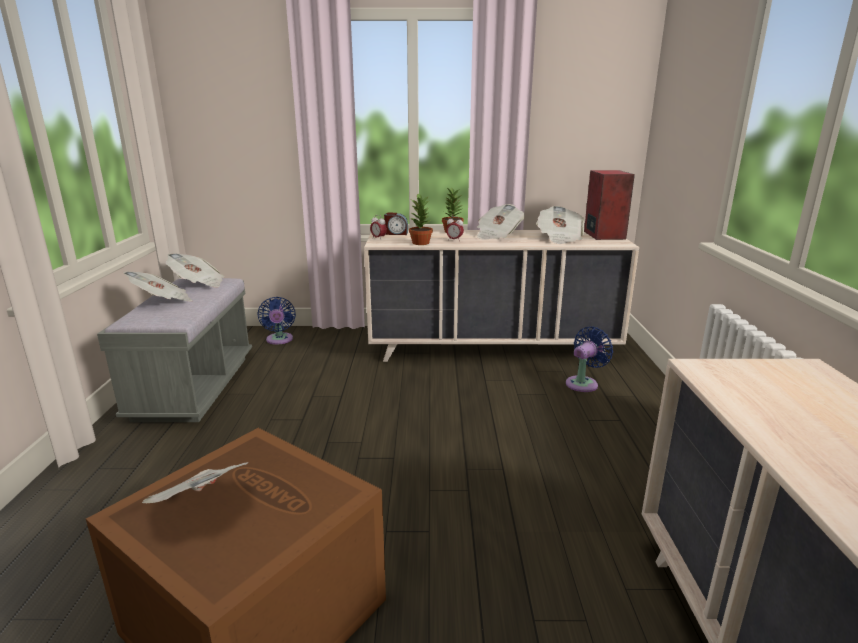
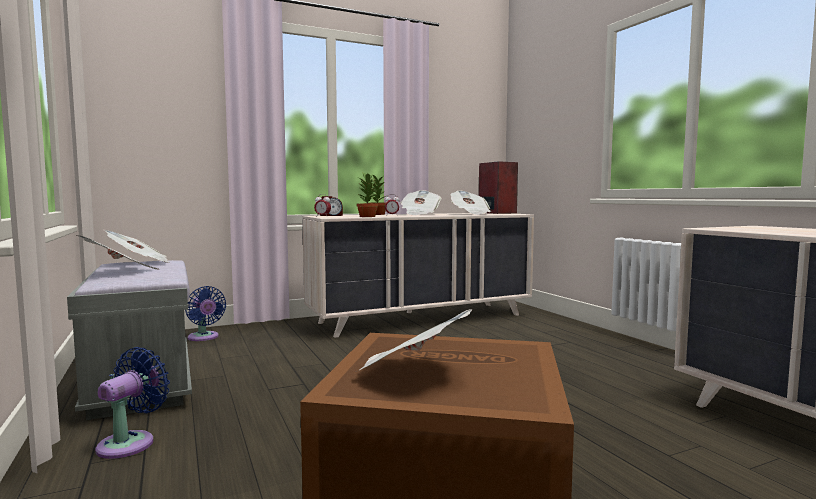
camera: 25 degrees left, 15 degrees down
(583, 383) = (518, 328): blue fan -> blue fan (131, 442)

